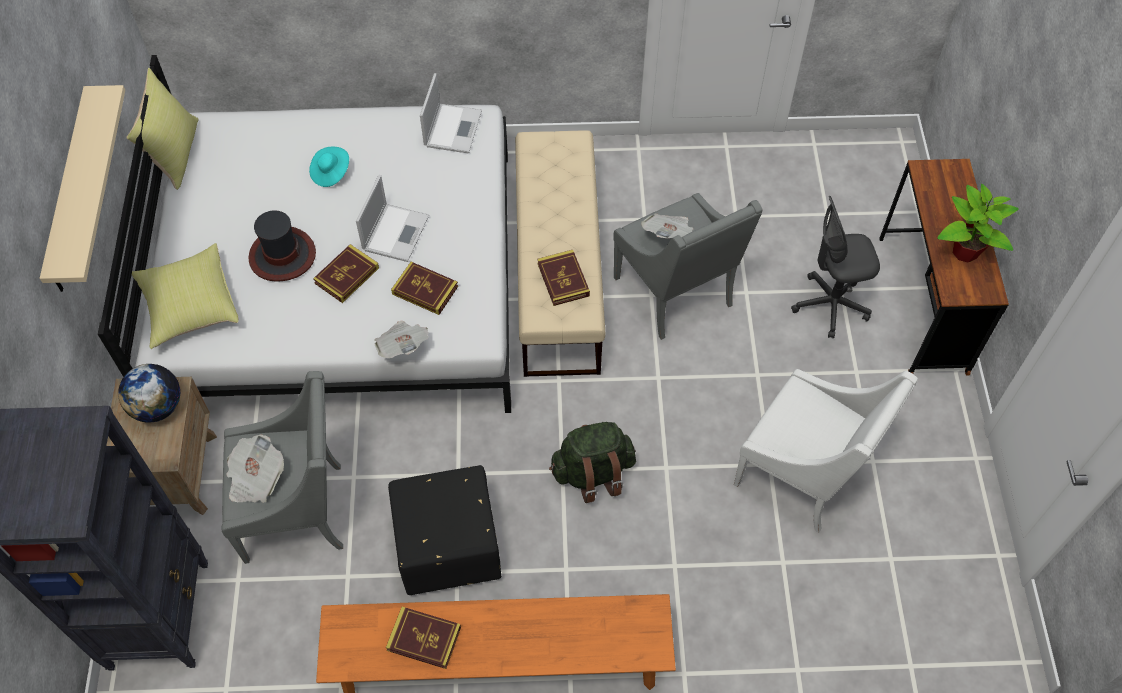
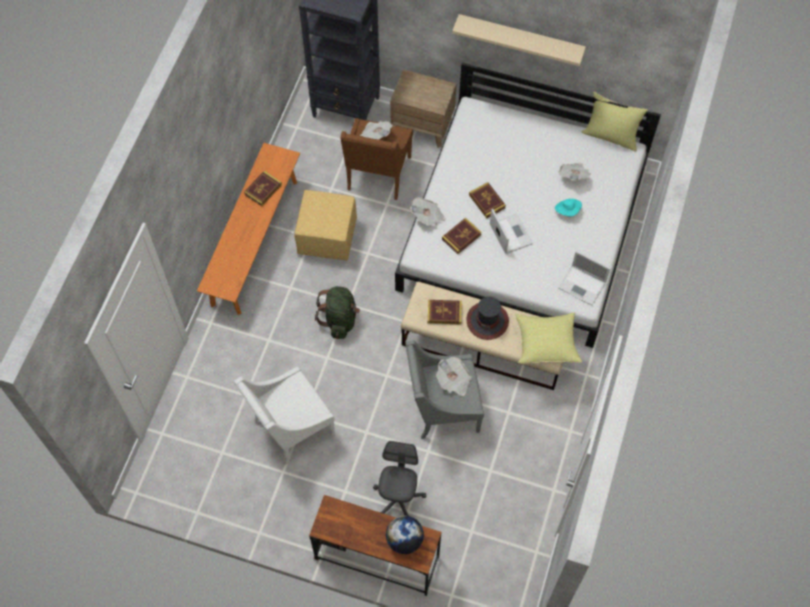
camera: 110 degrees right, 5 degrees up
(157, 407) = (431, 97): globe -> globe (404, 539)
(189, 306) = (494, 124): yellow pillow -> yellow pillow (546, 343)
(265, 179) = (573, 176): none -> newspaper
(282, 255) = (513, 173): hat -> hat (487, 320)
(298, 510) = (377, 175): grey armchair -> brown armchair
(396, 232) = (510, 233): laptop -> laptop turned 150 degrees counterclockwise
(448, 548) = (326, 236): black ottoman -> yellow ottoman
(964, 251) = (356, 529): potted plant -> none

